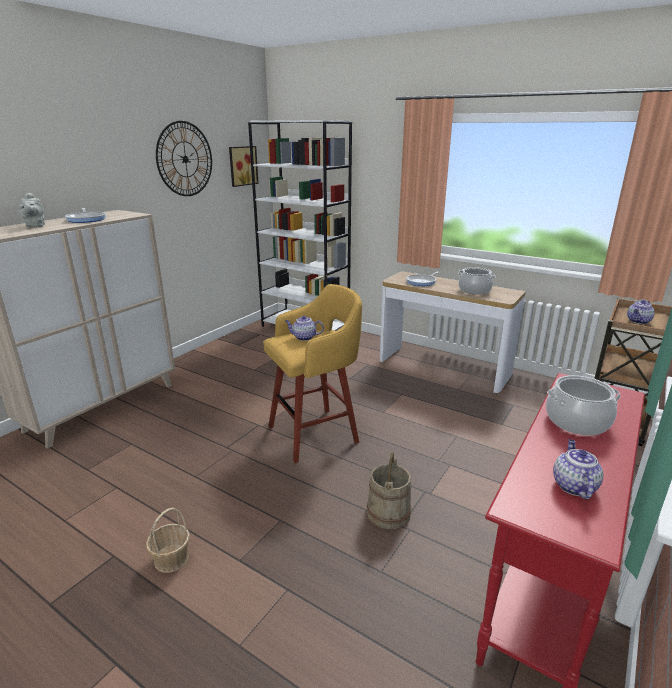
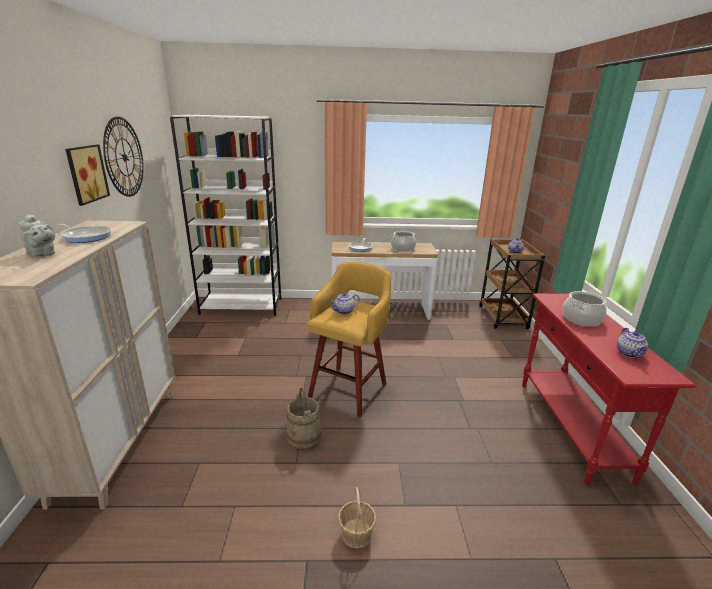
camera: 35 degrees left, 0 degrees up
(242, 166) = (161, 160): picture -> picture (85, 174)
(388, 513) = (456, 423): beige bucket -> beige bucket (304, 436)
(573, 485) = (630, 354): teapot -> teapot turned 150 degrees counterclockwise

